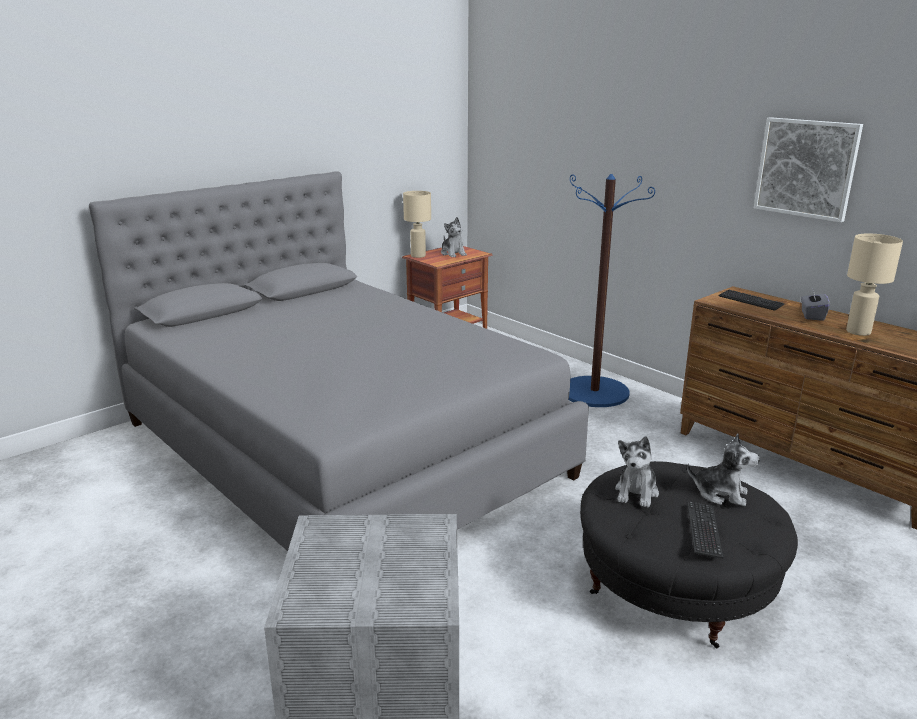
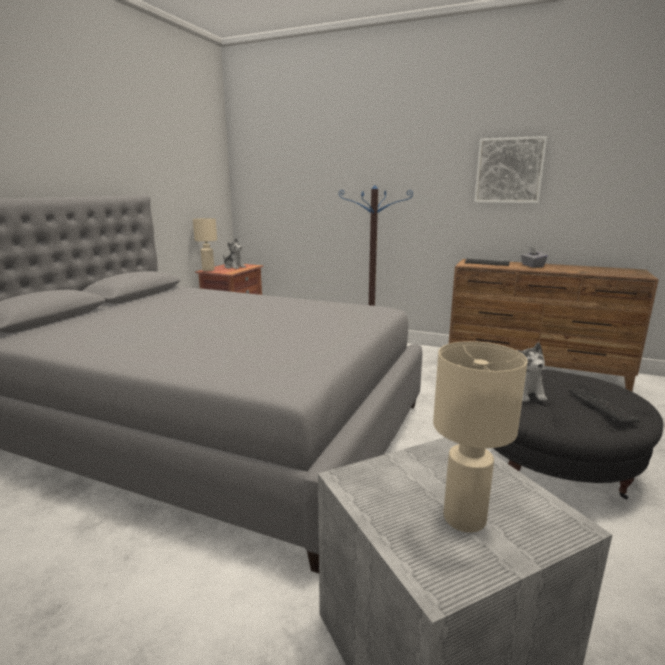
camera: 25 degrees left, 5 degrees down
(720, 494) = (573, 382): plush toy -> none
(859, 332) = (571, 269): beige table lamp -> beige table lamp (465, 519)

